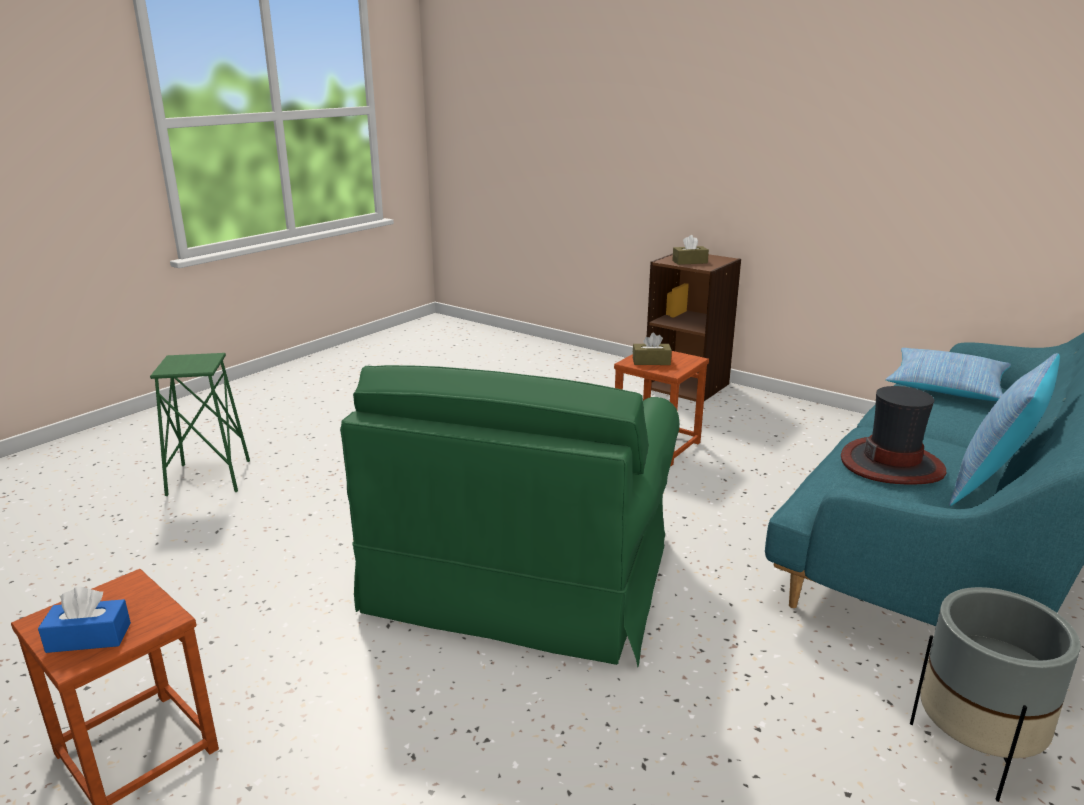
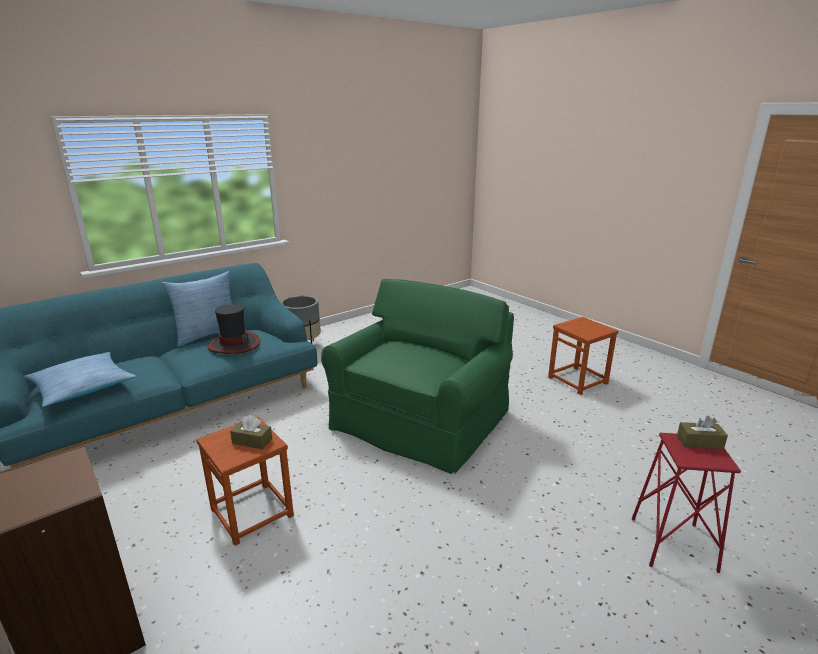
camera: 165 degrees left, 0 degrees up
(89, 638) = (585, 324): blue tissue box -> none
(209, 478) = (672, 544): green stool -> red stool
(689, 262) = (56, 481): brown tissue box -> brown tissue box (699, 442)

